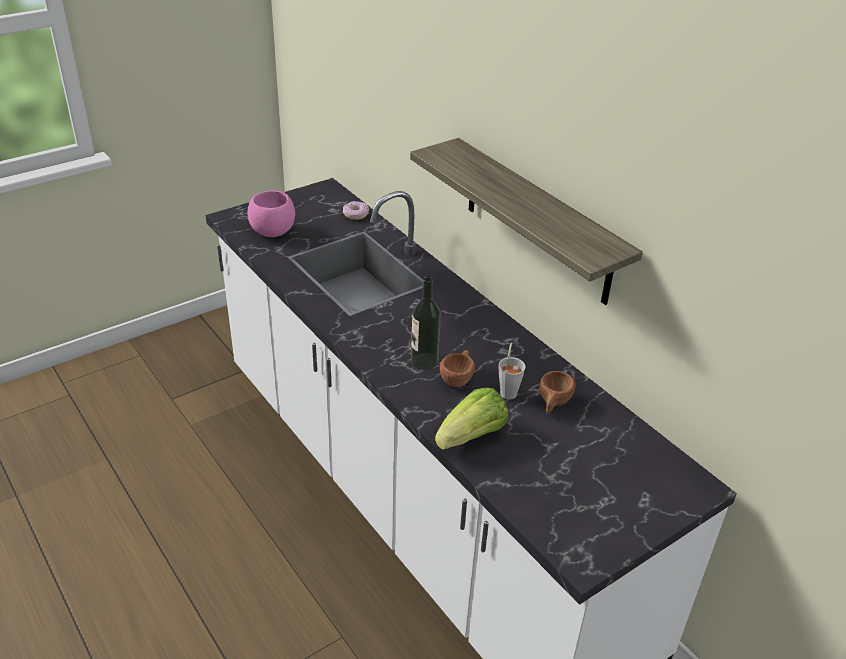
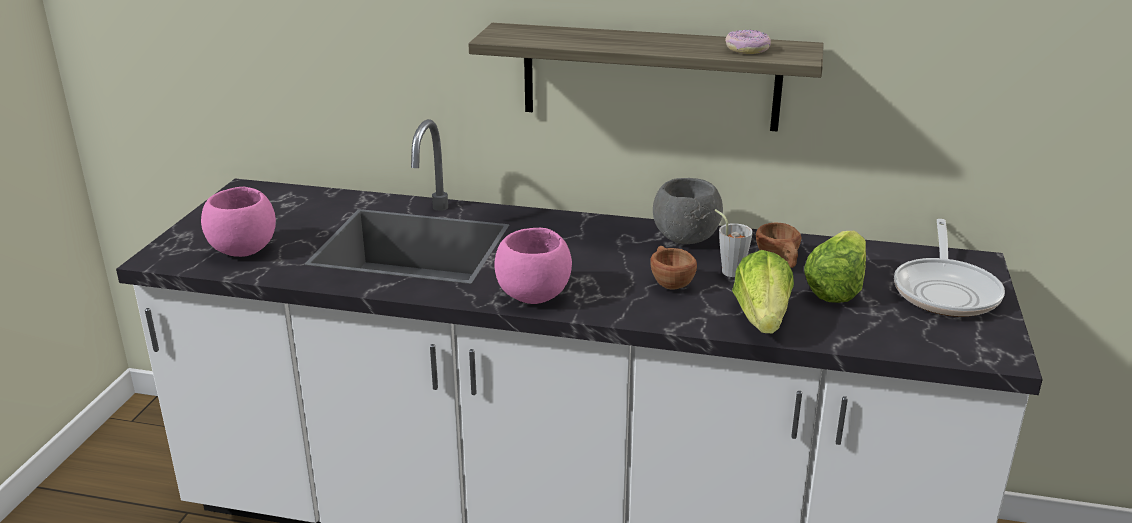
camera: 40 degrees left, 10 degrees down
(355, 214) = (322, 198): donut -> donut (747, 49)
(368, 342) = (532, 295): none -> pink bowl
(424, 361) = (614, 284): bottle -> none
(521, 352) = (686, 237): none -> grey bowl
(557, 445) = (836, 287): none -> lettuce
(632, 493) = (946, 290): none -> frying pan

